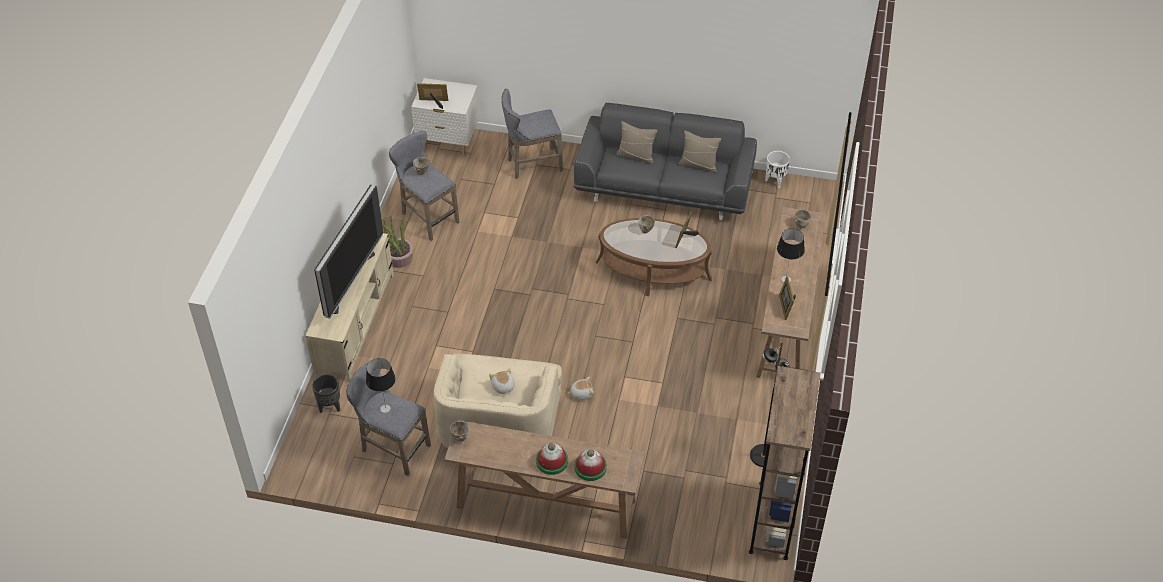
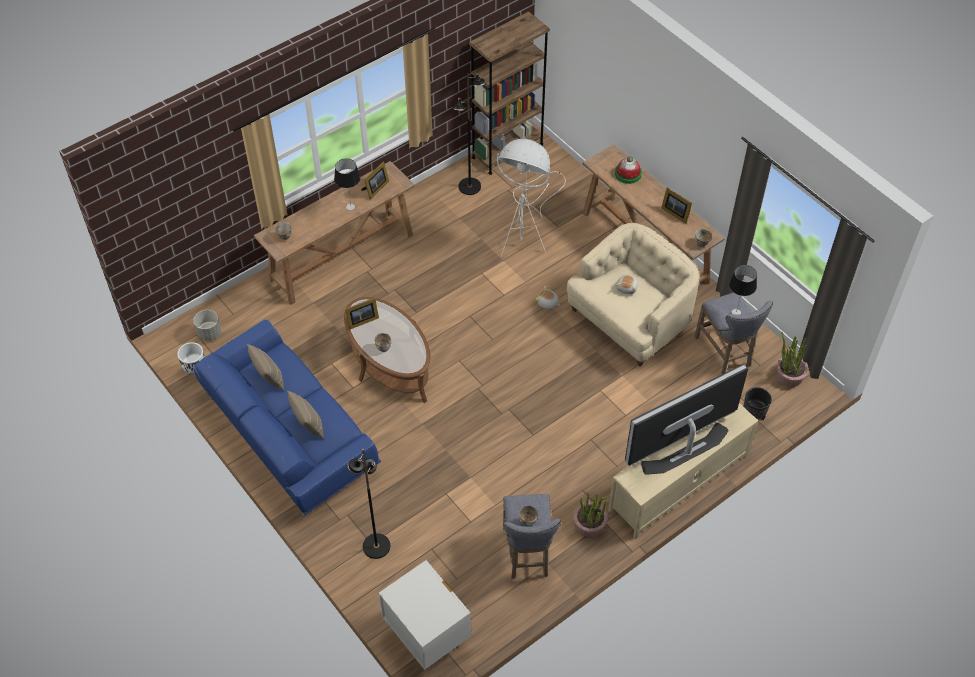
camera: 140 degrees left, 5 degrees up
(321, 463) = (789, 375): none -> potted plant
(434, 102) = (442, 599): picture frame -> picture frame (675, 212)
(531, 165) = (375, 546): grey stool -> black floor lamp
(552, 461) = (650, 192): hat -> none
(665, 186) = (288, 434): grey sofa -> blue sofa
(667, 448) = (527, 229): none -> white floor lamp
(803, 208) = (209, 333): none -> grey planter

